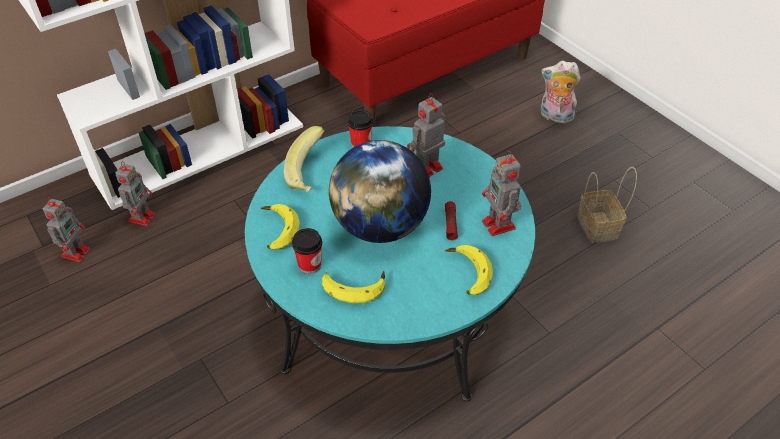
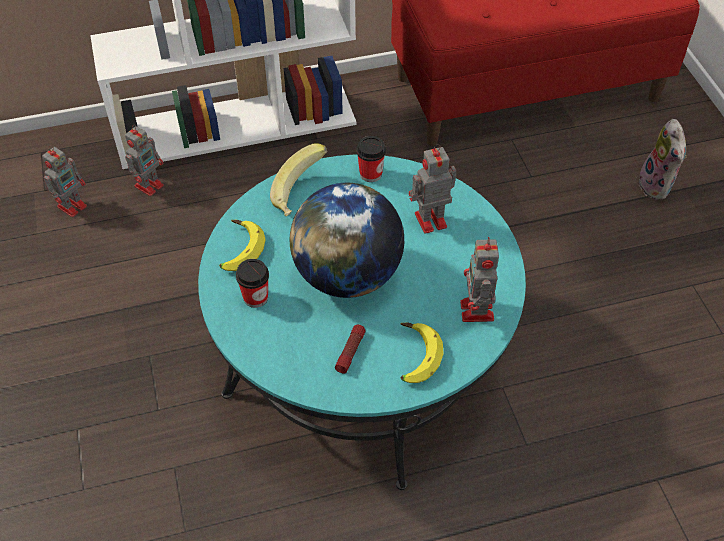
camera: 20 degrees right, 5 degrees up
(354, 286) = (290, 334): banana -> none
(450, 224) = (424, 294): flashlight -> flashlight (350, 352)
(555, 117) = (658, 186): plush toy -> plush toy turned 135 degrees counterclockwise
(598, 228) = (645, 339): basket -> none

